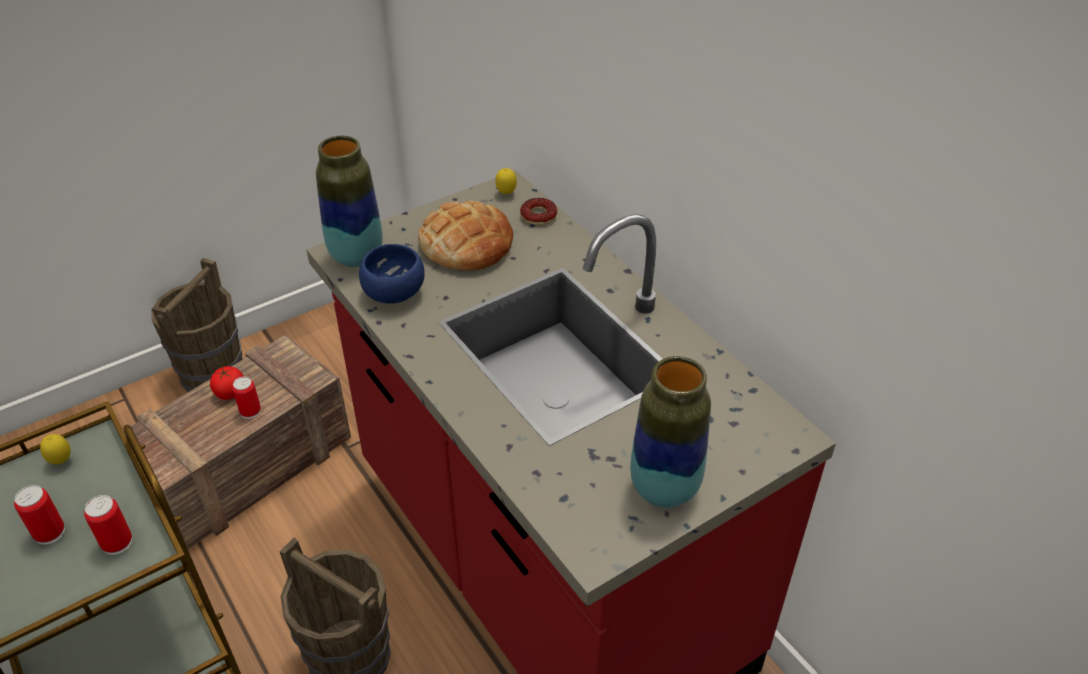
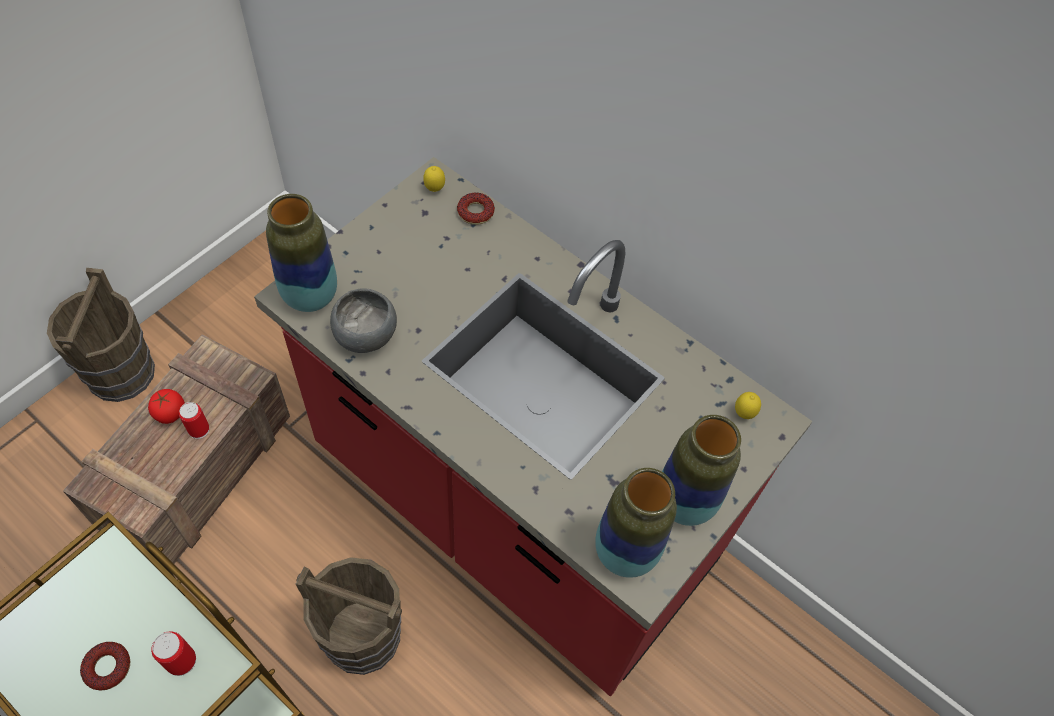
camera: 20 degrees left, 15 degrees up
(49, 532) = (108, 667): can -> donut
(61, 461) = (83, 586): lemon -> lemon (743, 414)
(396, 293) = (367, 335): blue bowl -> grey bowl
(466, 244) = (416, 260): bread -> none
(583, 520) = (625, 552): none -> vase

